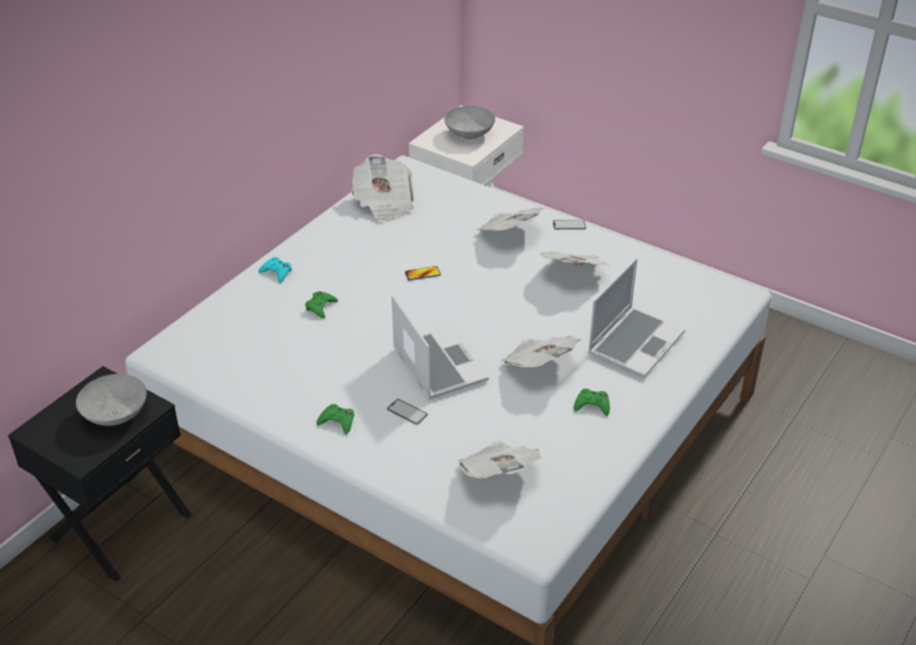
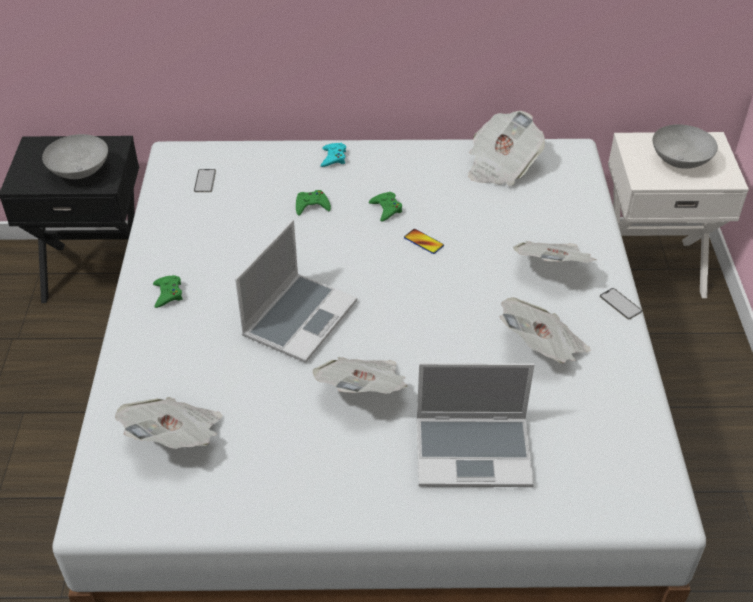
camera: 55 degrees right, 5 degrees up
(407, 412) = (216, 331): phone -> phone (205, 181)
(592, 405) = (338, 463): green game controller -> green game controller (386, 209)

